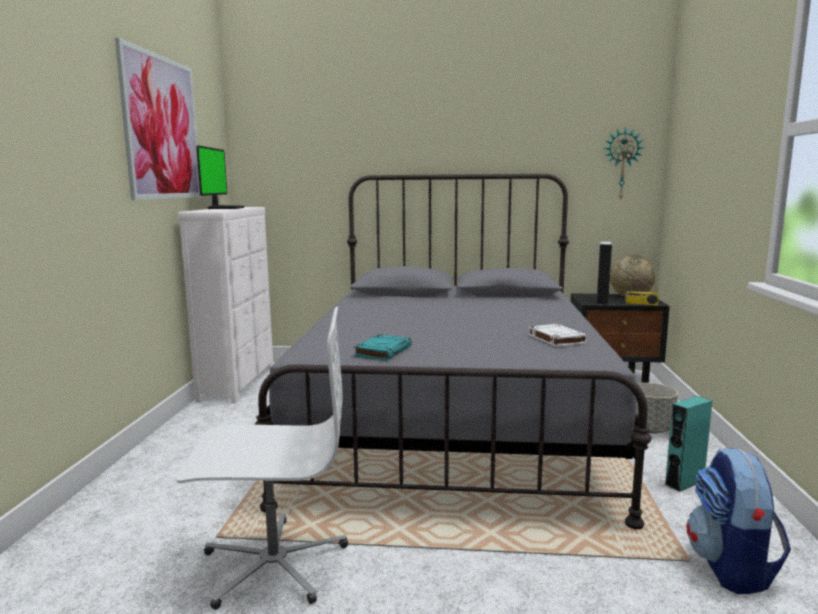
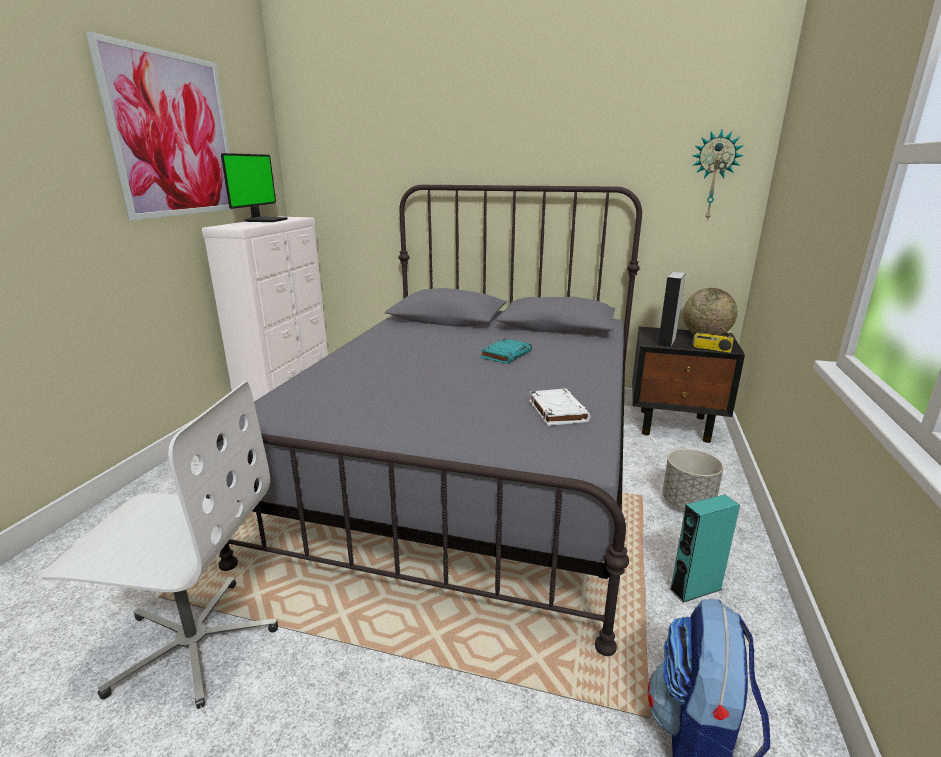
camera: 10 degrees right, 10 degrees up
(383, 351) = (345, 415): turquoise book -> turquoise book (506, 354)

